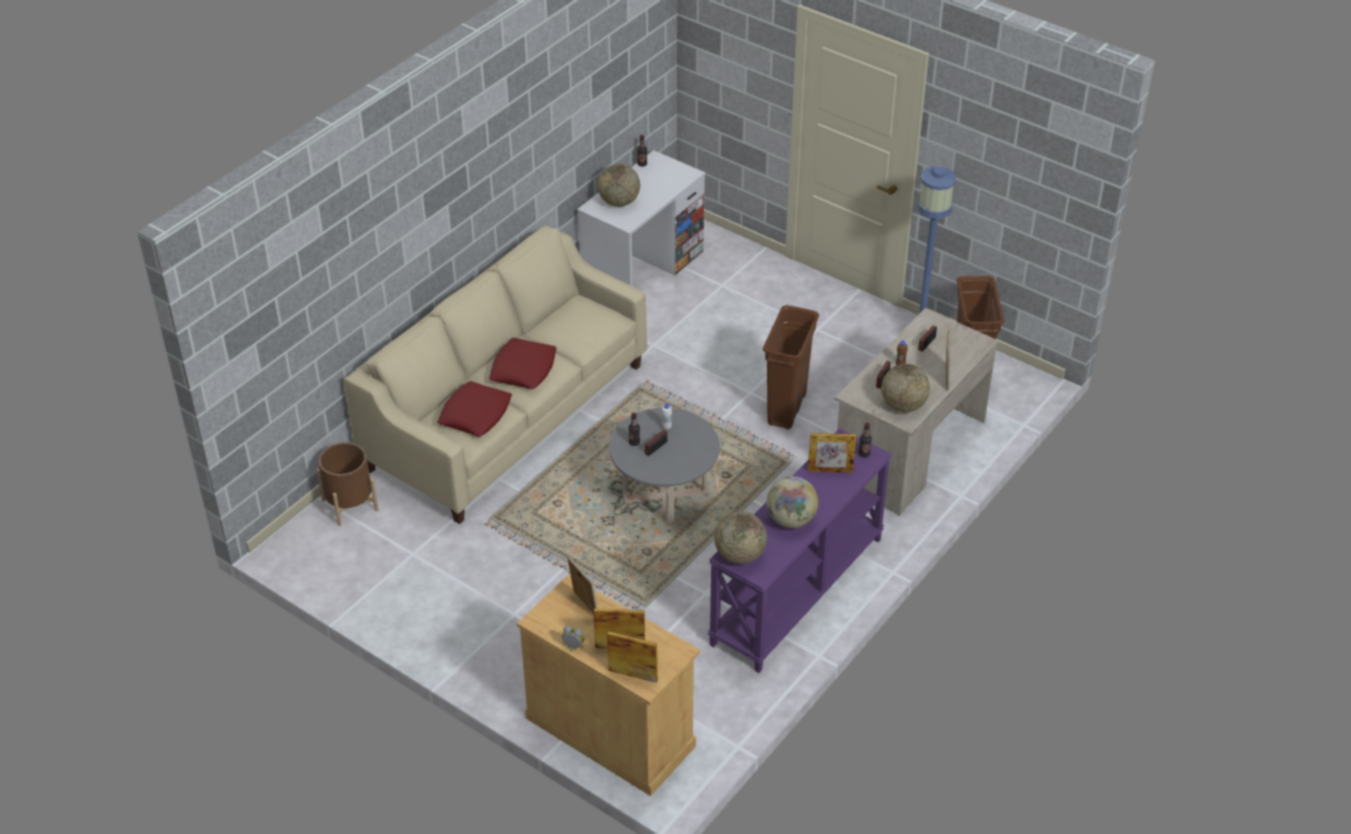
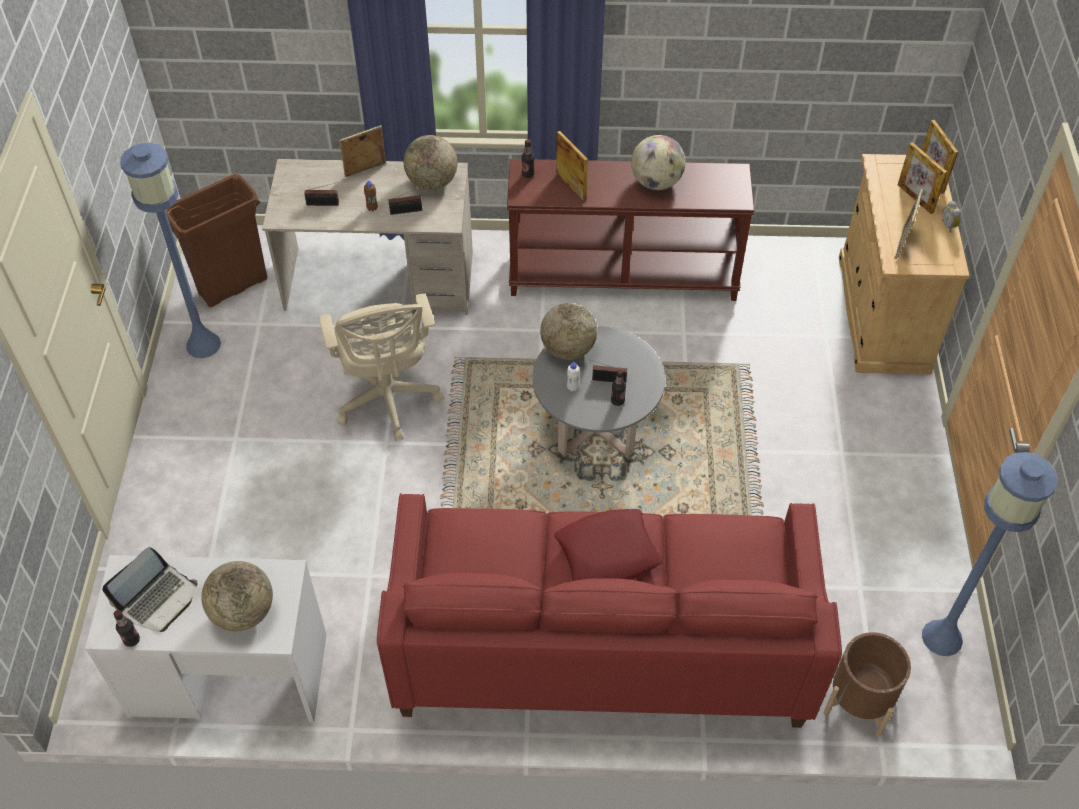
camera: 125 degrees left, 10 degrees up
(340, 570) = (941, 637): none -> blue floor lamp
(475, 415) = (717, 550): red pillow -> none
(507, 416) = (600, 642): beige sofa -> red sofa
(658, 179) = (158, 599): none -> laptop
(739, 555) = (730, 193): globe -> globe (568, 349)
(786, 408) = (388, 400): brown trash can -> beige office chair
(798, 592) = (623, 275): purple console table -> brown console table

